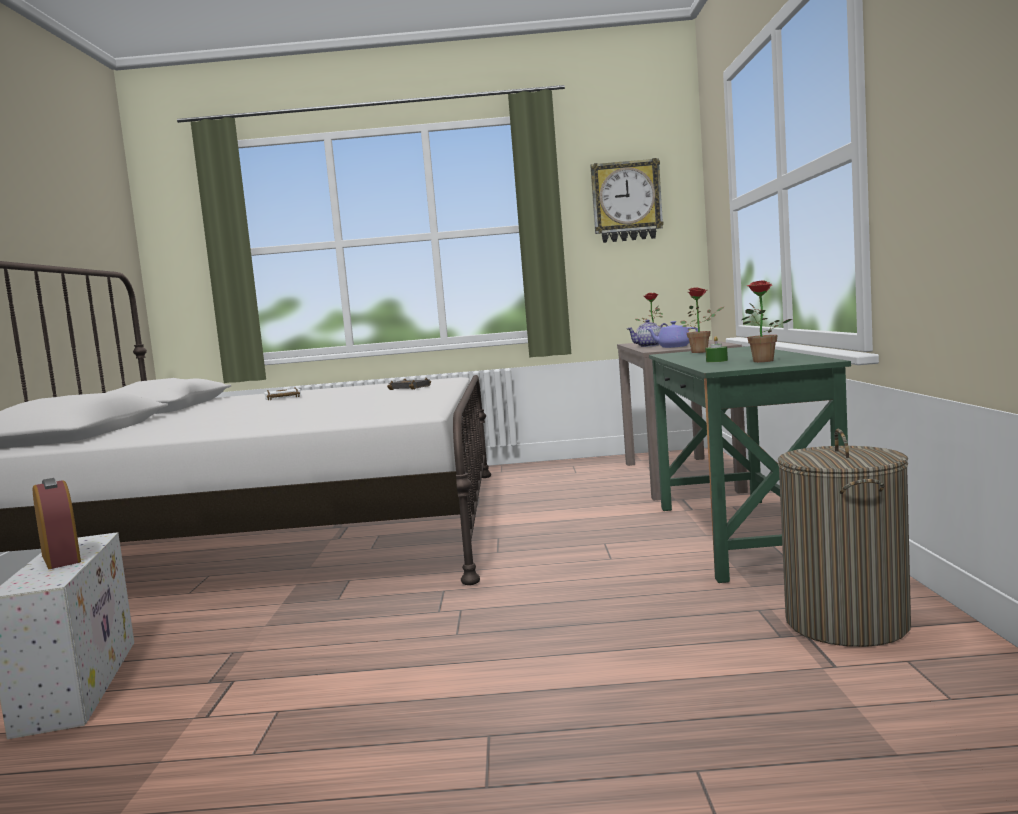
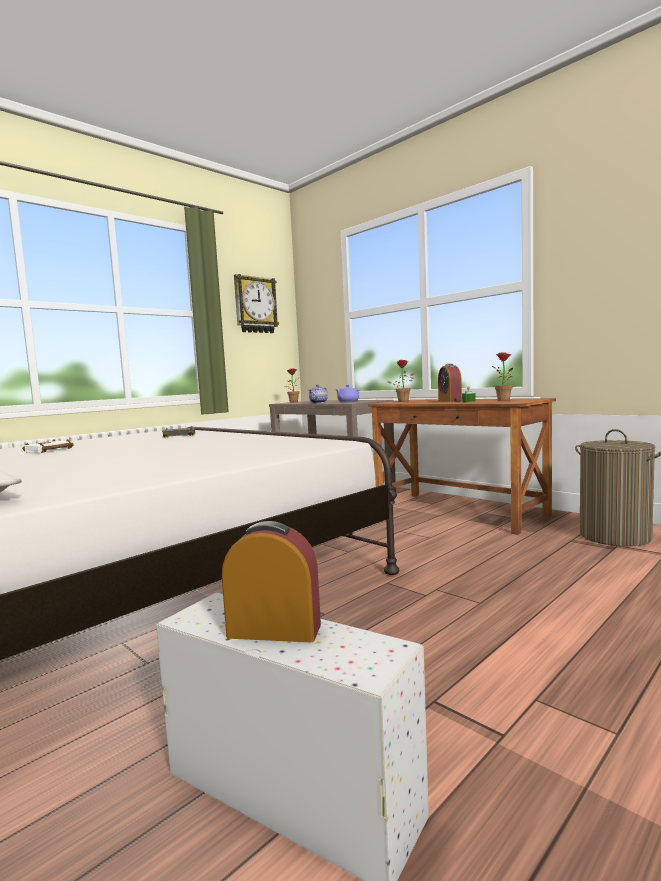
camera: 45 degrees left, 0 degrees up
(729, 356) = (449, 401): none -> alarm clock
(743, 536) = (458, 511): green desk -> brown desk

